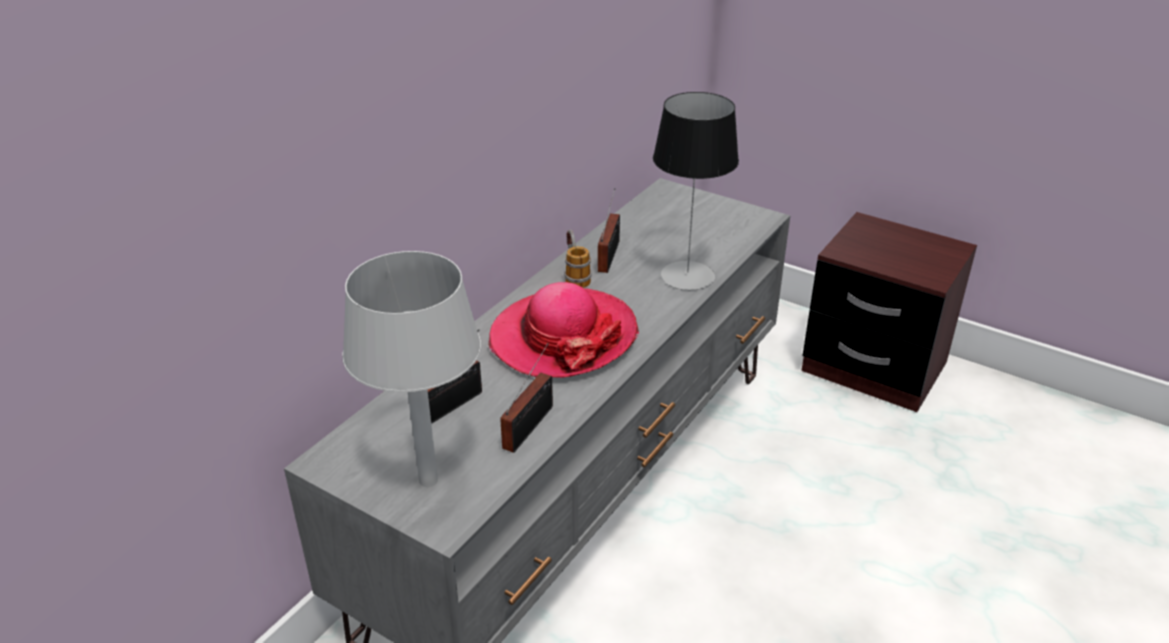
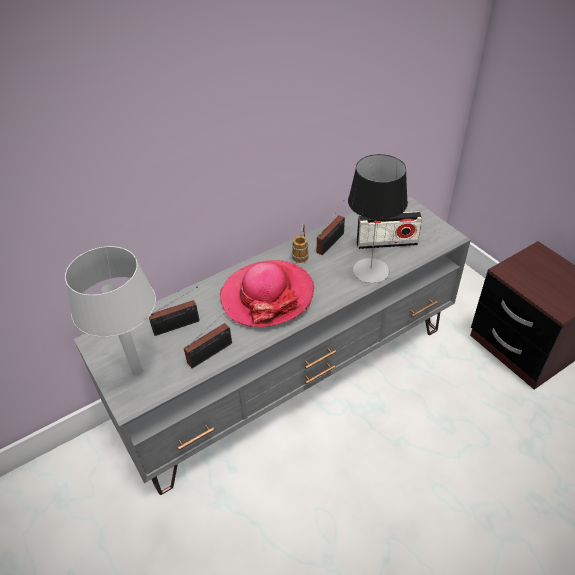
camera: 25 degrees right, 10 degrees up
(686, 241) = (386, 243): none -> radio

